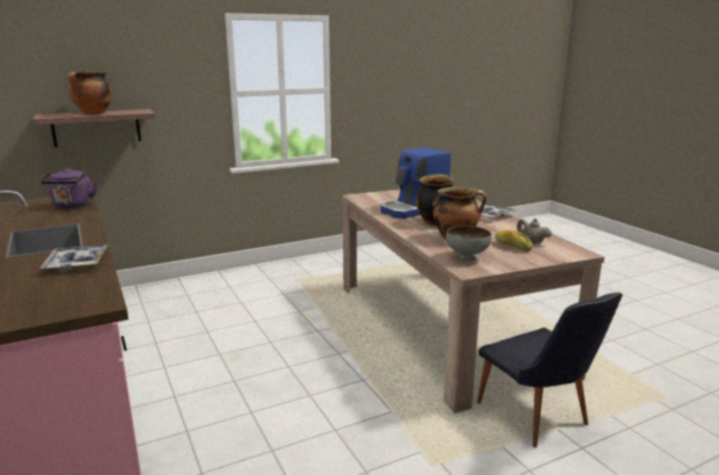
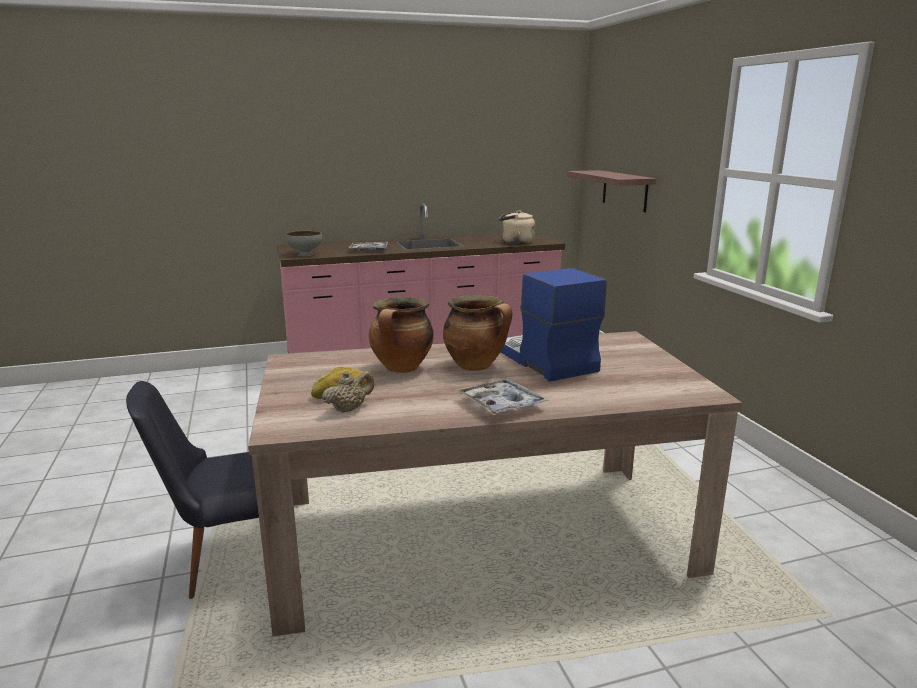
camera: 100 degrees right, 0 degrees up
(72, 206) = (515, 242): purple kettle -> beige kettle
(93, 114) = (602, 174): cooking pot -> none
(467, 258) = (325, 364): grey bowl -> grey bowl (305, 254)

